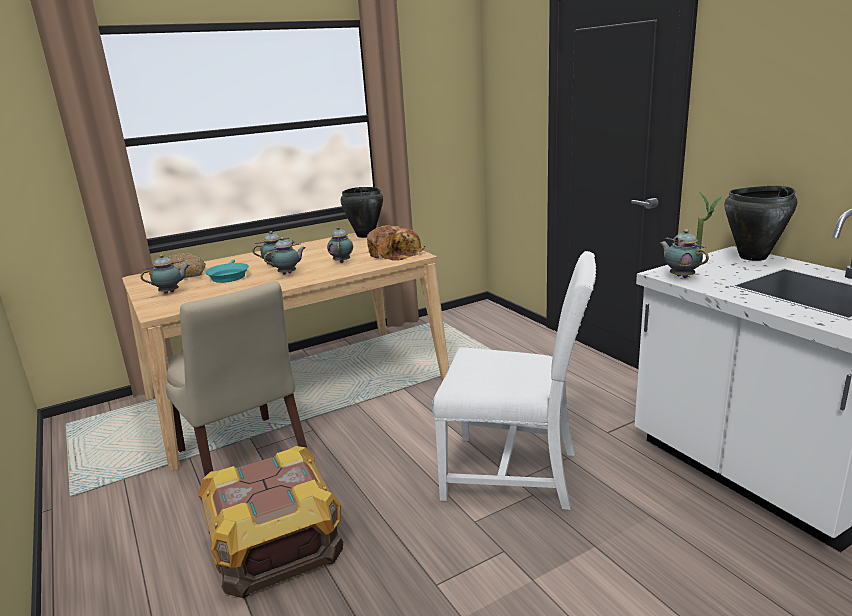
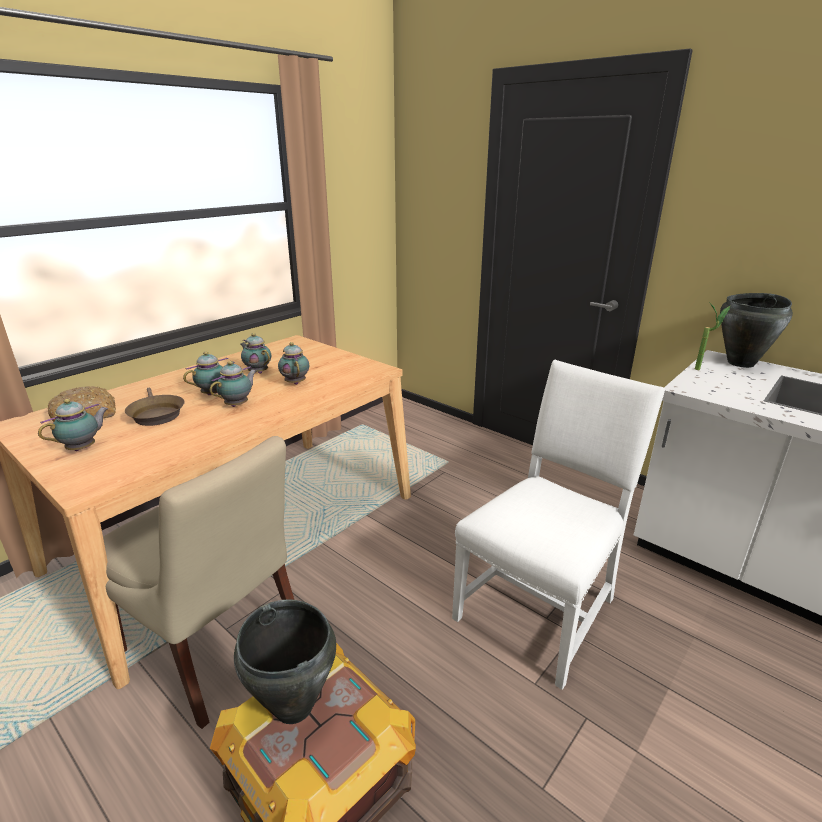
camera: 20 degrees left, 5 degrees up
(228, 276) = (156, 414): turquoise frying pan -> brown frying pan
(365, 235) = (295, 343): black cooking pot -> black cooking pot (293, 707)
(395, 253) = (351, 367): bread -> none
(515, 473) = (541, 608): white chair -> white chair turned 45 degrees counterclockwise
(680, 276) = (707, 391): teapot -> teapot (257, 372)

